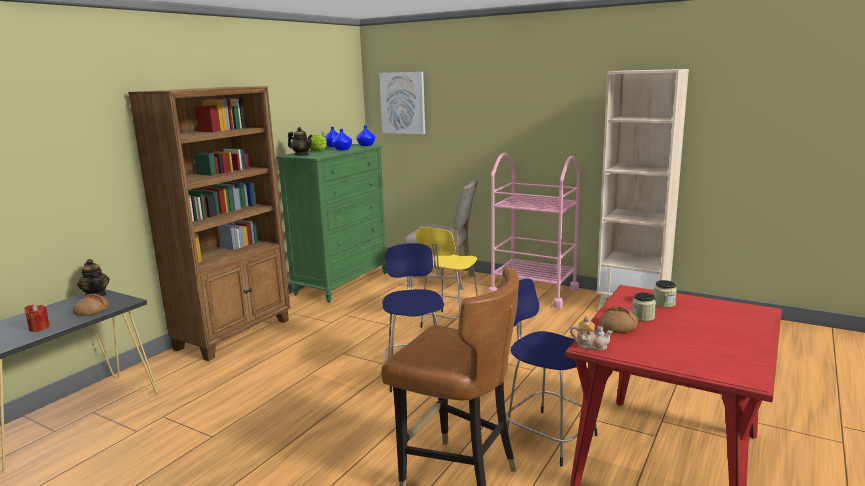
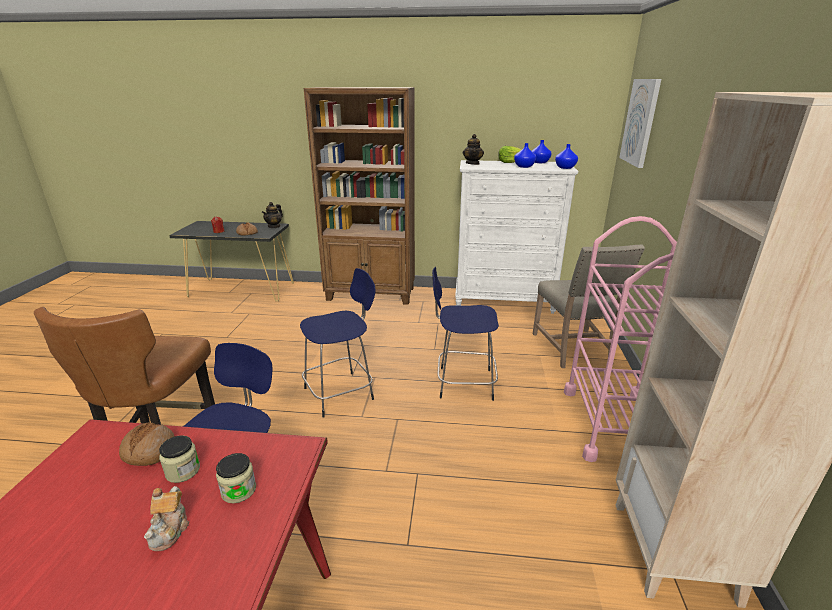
camera: 65 degrees right, 10 degrees up
(342, 283) = (504, 301): green dresser -> white dresser
(450, 324) = (463, 383): yellow stool -> blue stool
(590, 345) = (96, 434): teapot -> teapot (170, 529)

